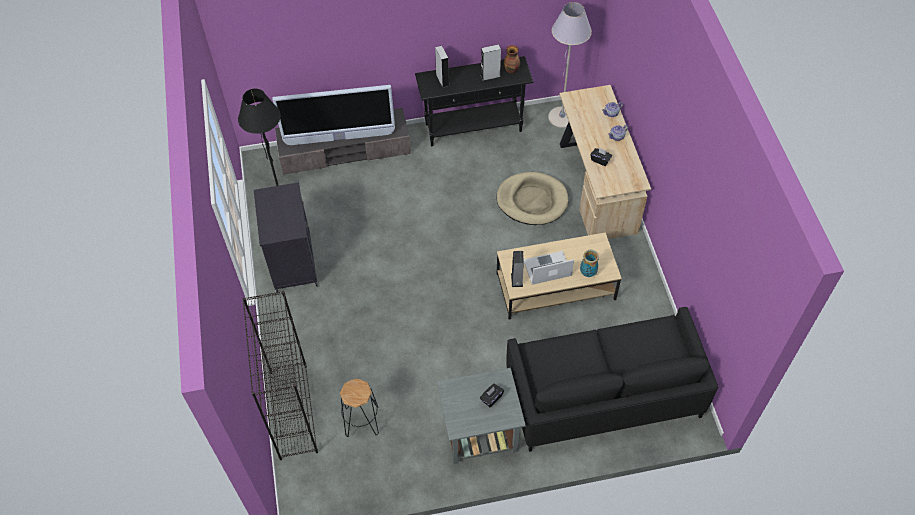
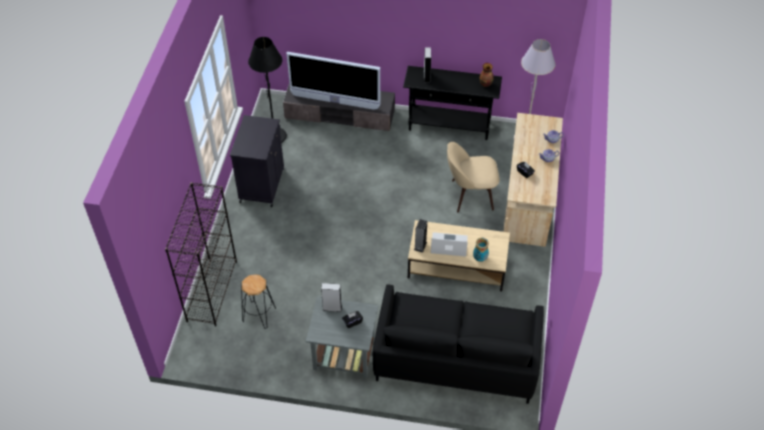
camera: 20 degrees right, 5 degrees down
(490, 76) = (466, 84): grey speaker -> grey speaker (332, 308)
(532, 200) = (470, 195): beige dog bed -> beige chair

